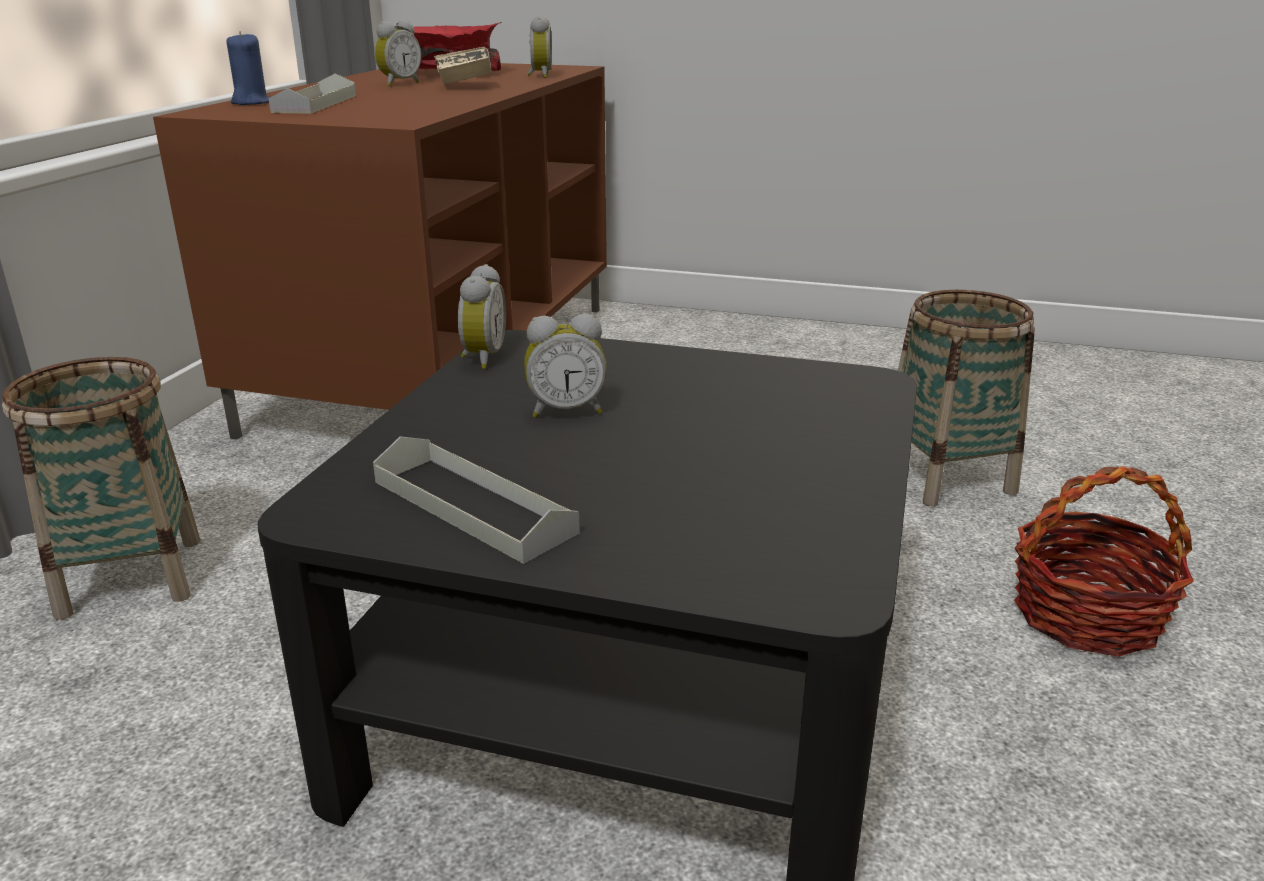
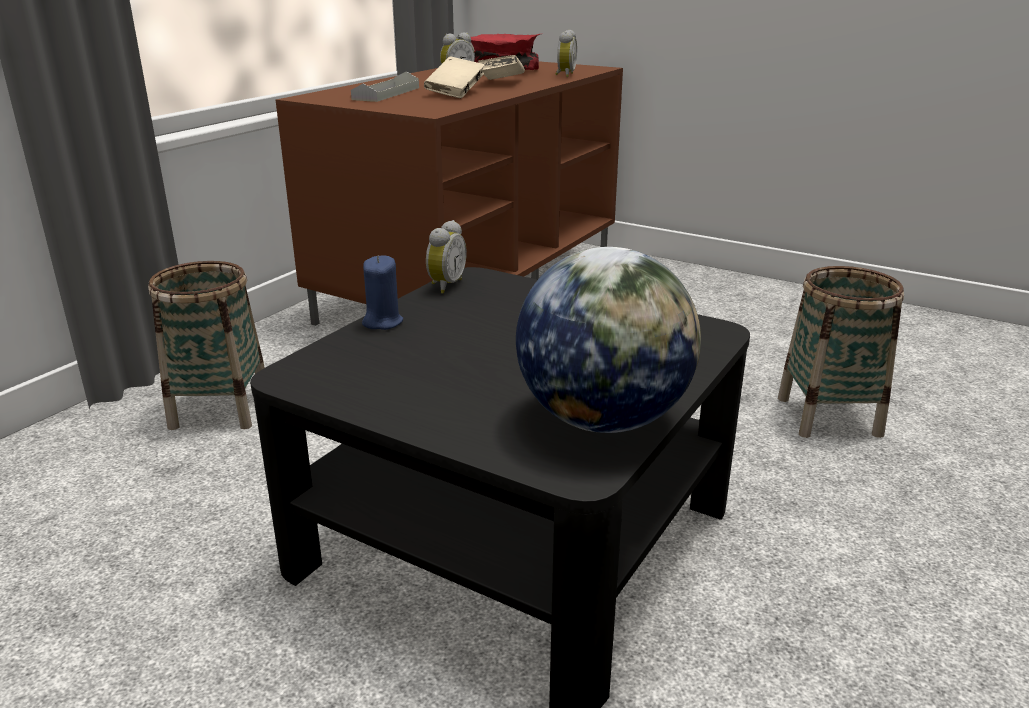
camera: 15 degrees right, 0 degrees up
(251, 103) = (345, 91): blue candle -> blue candle (382, 322)
(413, 100) = (455, 93): none -> beige book
(472, 506) = (384, 384): grey tray -> none
(566, 410) = (481, 328): alarm clock -> none
(809, 515) = (603, 419): none -> globe
(1086, 616) = (892, 538): basket -> none

